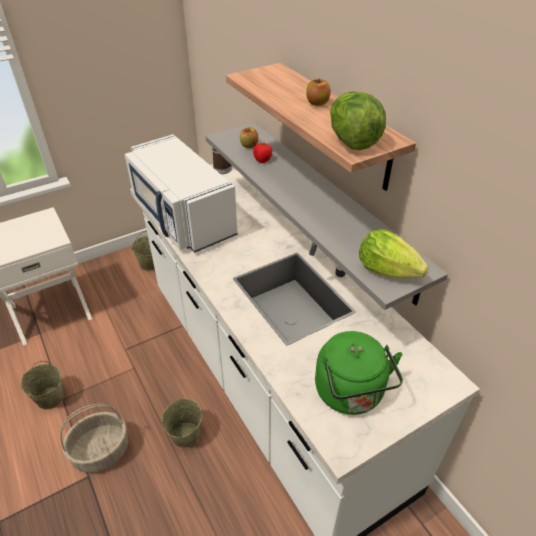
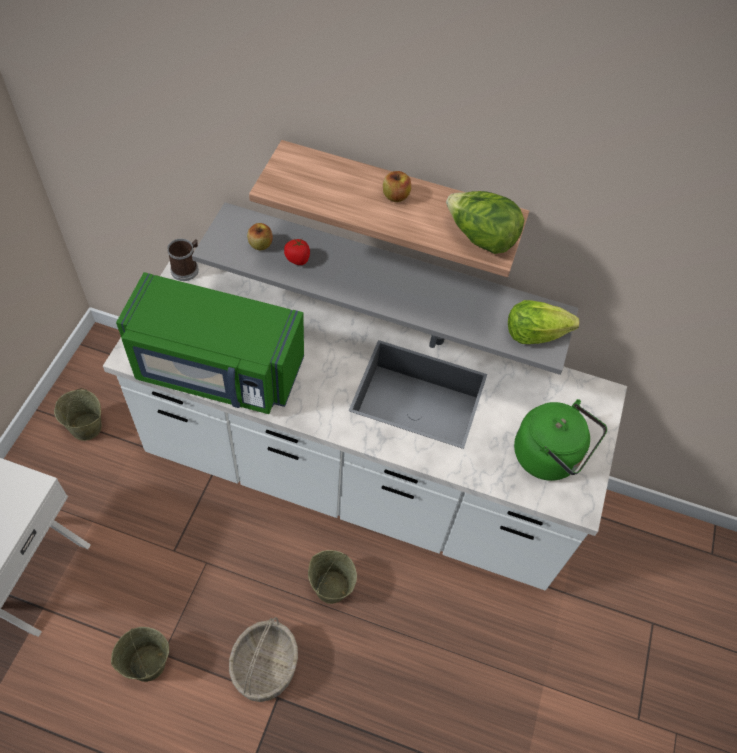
camera: 45 degrees left, 15 degrees up
(182, 218) = (217, 370): white microwave -> green microwave

